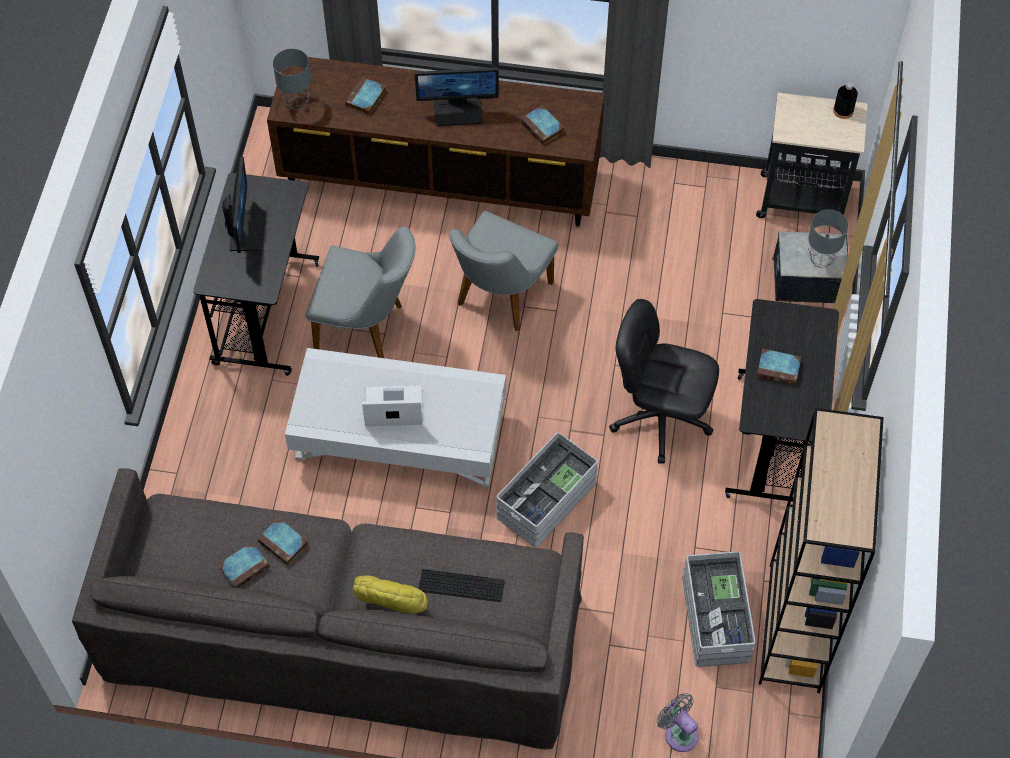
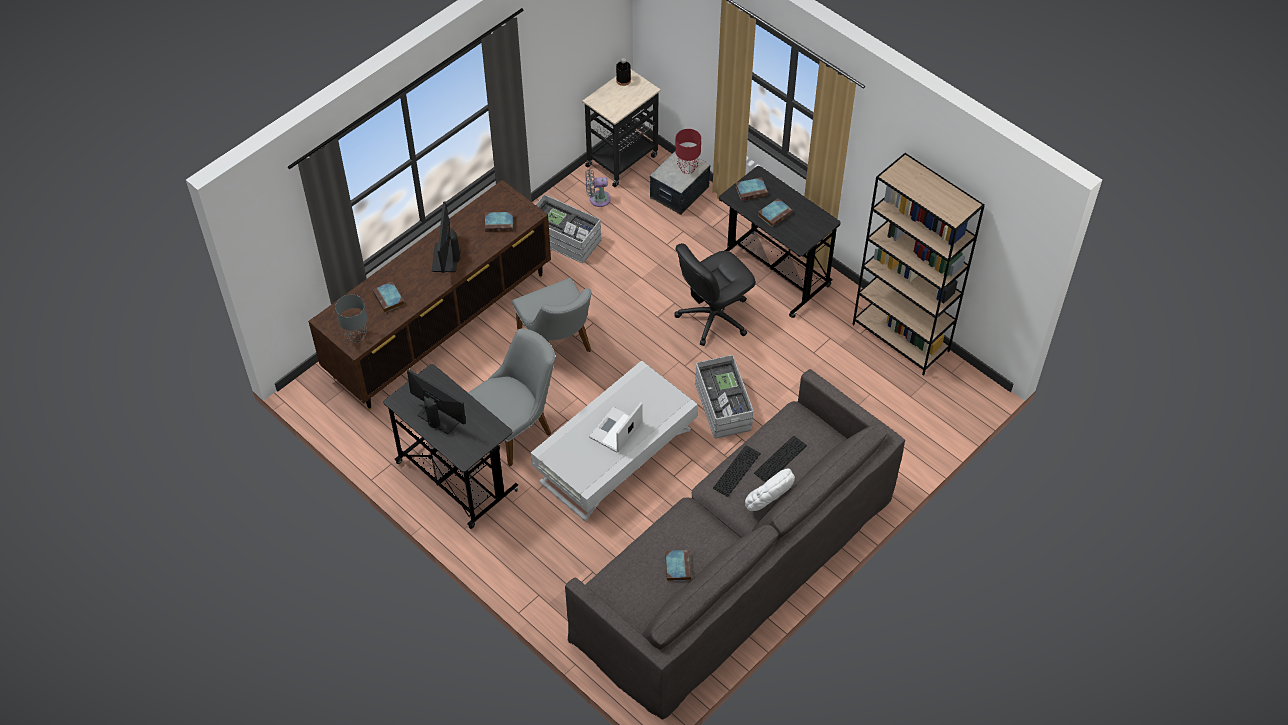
camera: 55 degrees left, 5 degrees down
(284, 543) = (677, 536): book -> book (752, 190)
(391, 608) = (768, 504): yellow pillow -> white pillow
(413, 551) = (736, 471): none -> keyboard
(458, 111) = (446, 258): monitor -> monitor turned 150 degrees clockwise
(679, 732) = (926, 431): grey fan -> grey fan (597, 199)
(717, 618) = (867, 369): grey storage box -> grey storage box (564, 238)
(821, 260) = (687, 169): grey table lamp -> red table lamp

